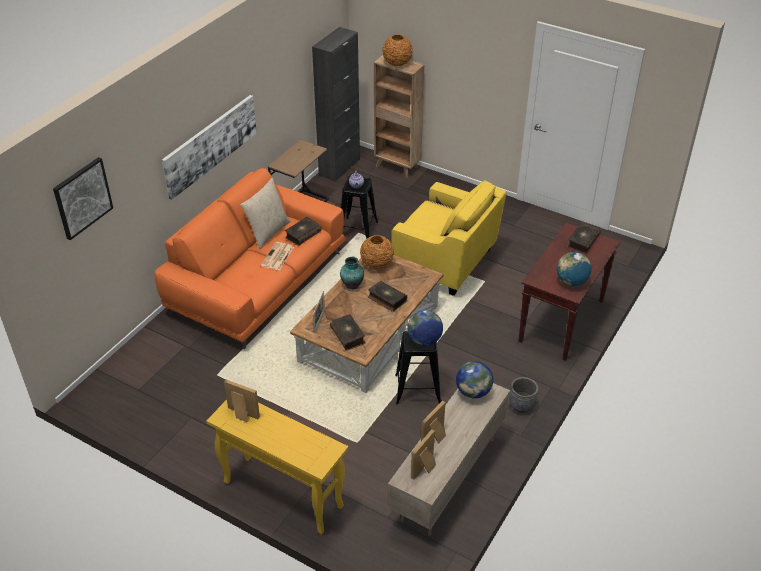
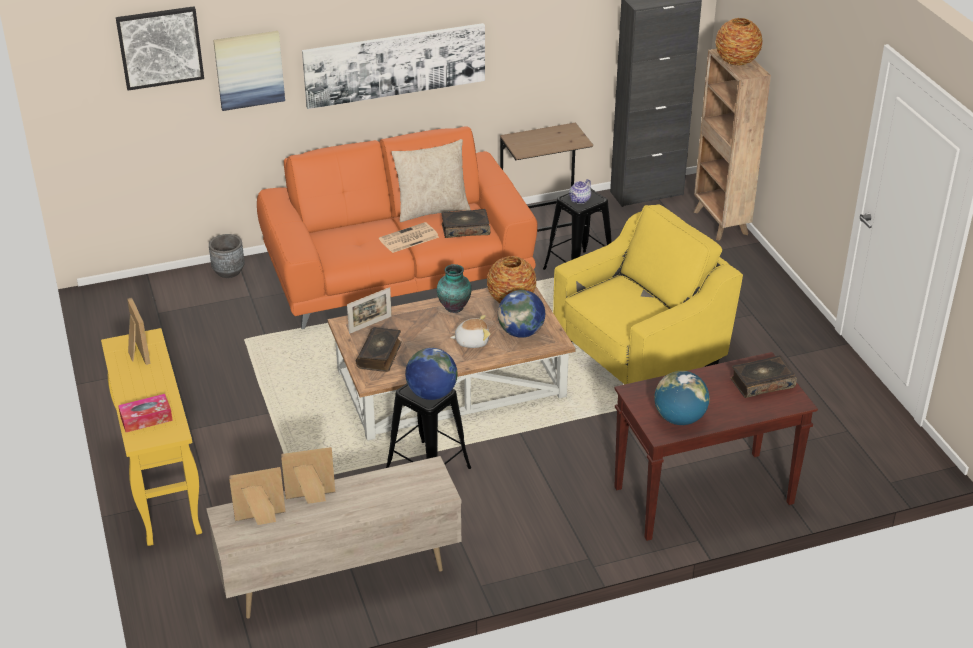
camera: 40 degrees right, 5 degrees down
(135, 188) = (249, 70): none -> picture
(305, 451) = (146, 419): none -> tissue box
(386, 299) = (471, 341): book -> plush toy
(445, 262) = (639, 355): yellow armchair -> yellow armchair turned 105 degrees counterclockwise
(473, 392) = (416, 477): globe -> globe (521, 332)
(521, 405) = (524, 556): grey planter -> grey planter (229, 271)

